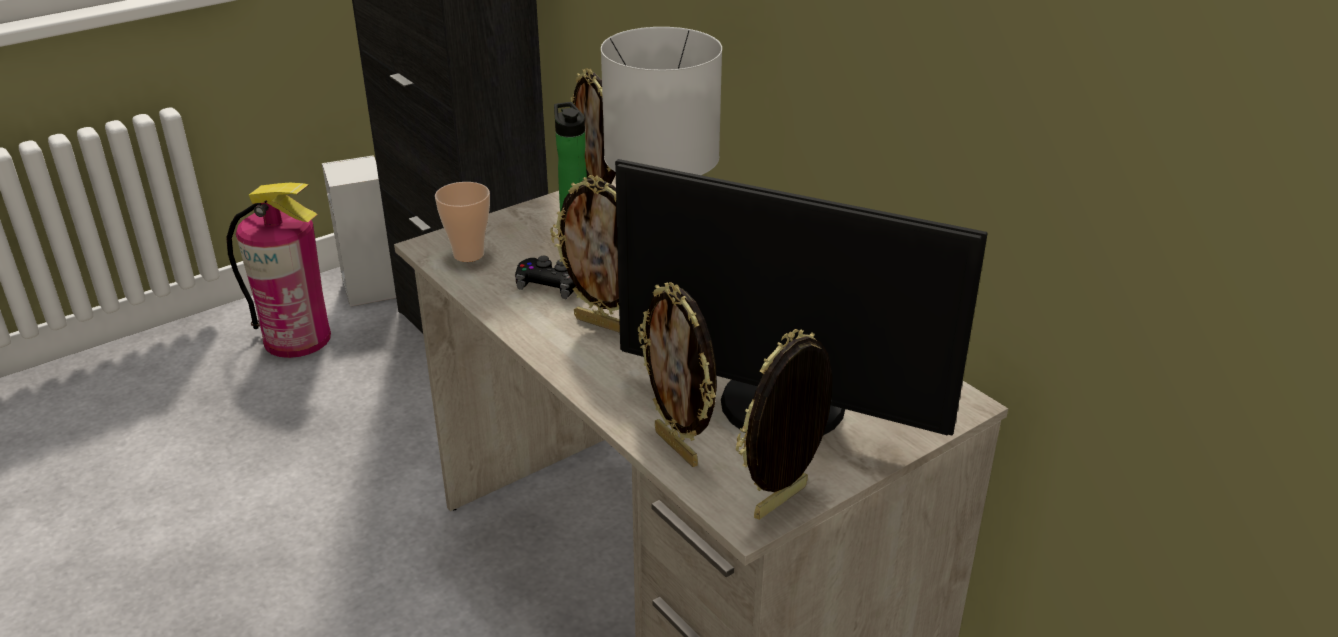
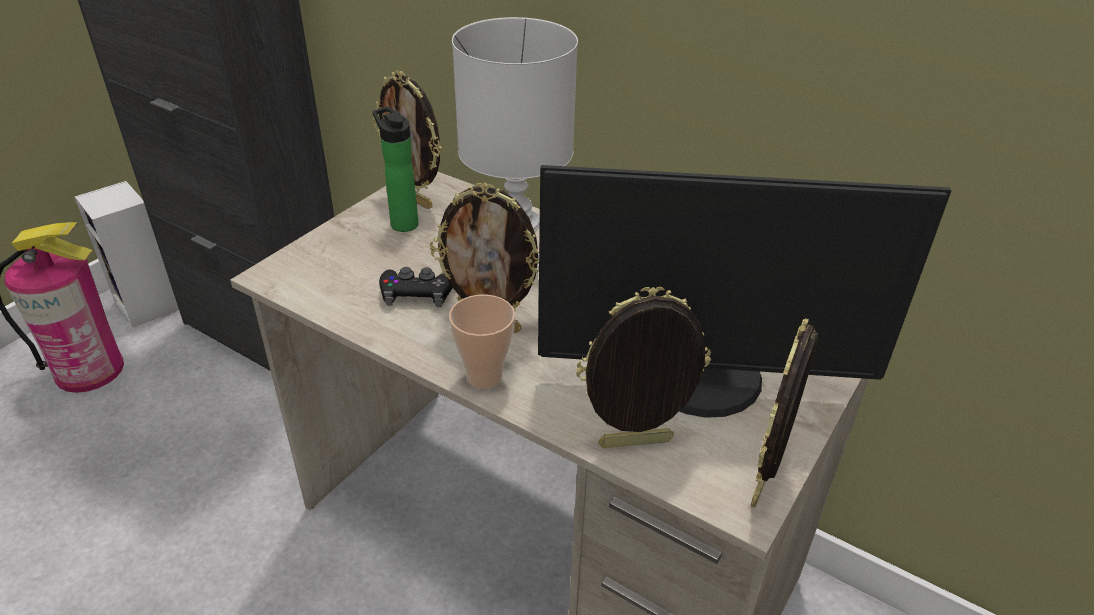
camera: 20 degrees left, 5 degrees up
(468, 254) = (316, 277): cup -> cup (484, 376)
(678, 447) = (635, 445): picture frame -> picture frame turned 135 degrees clockwise

